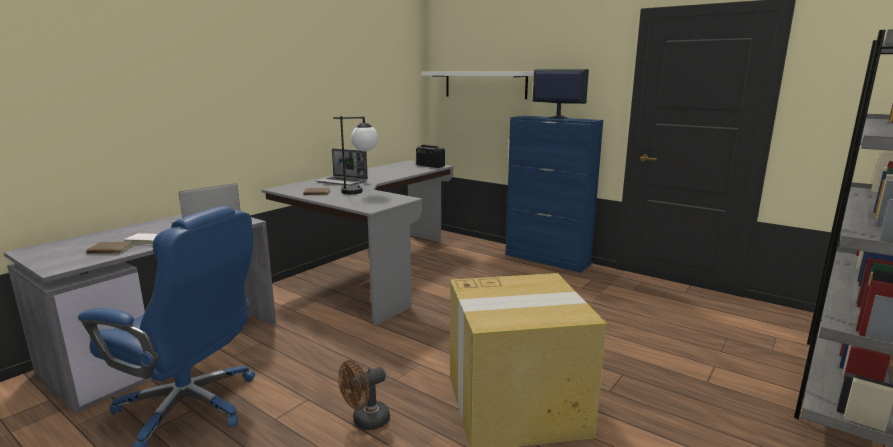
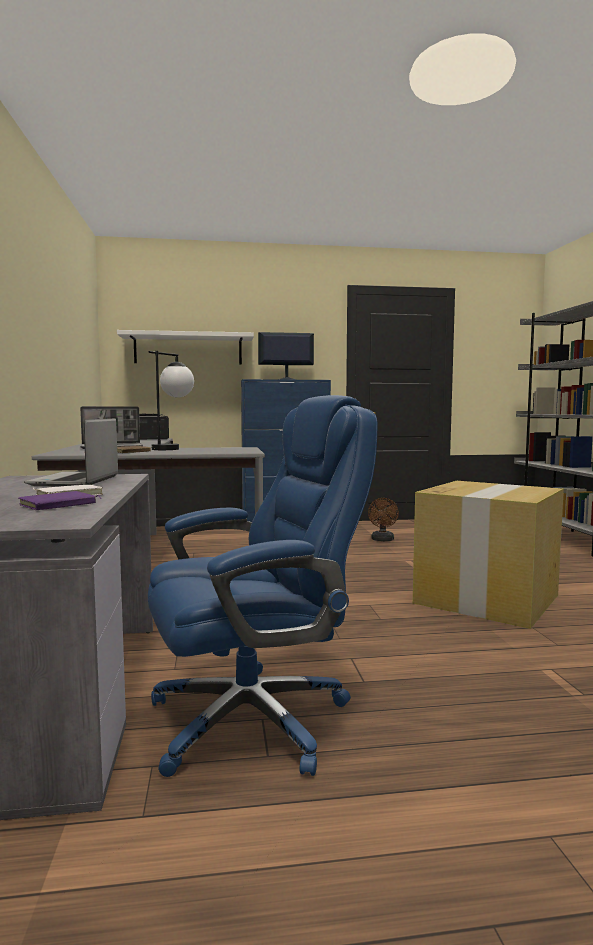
camera: 45 degrees left, 10 degrees down
(110, 250) = (58, 505): brown book -> purple book
(366, 421) = (433, 647): brown fan -> brown fan (382, 540)

